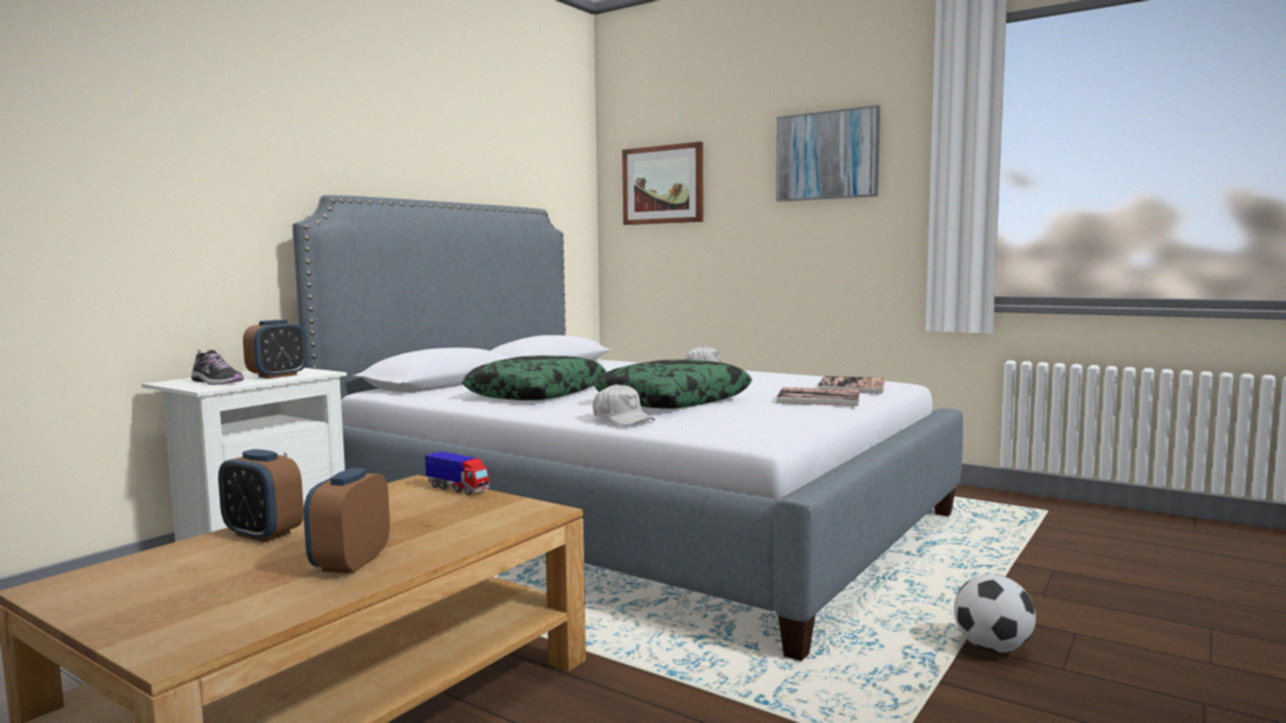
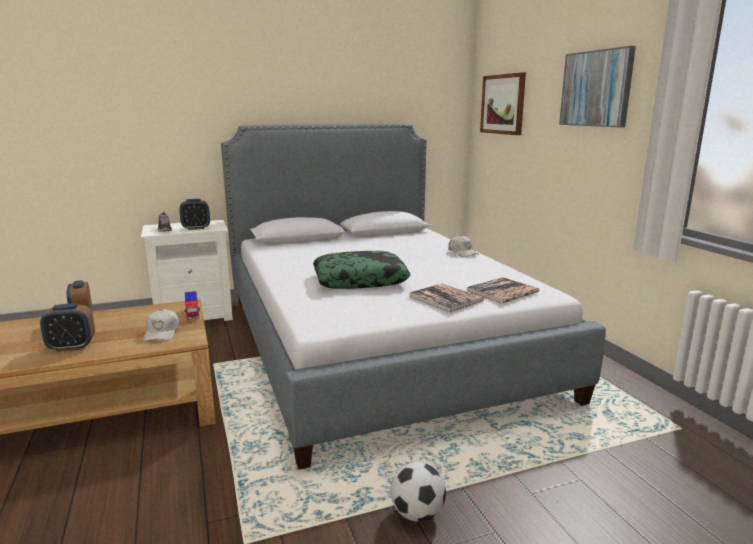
camera: 35 degrees right, 10 degrees up
(350, 563) = (71, 347): alarm clock -> alarm clock turned 150 degrees counterclockwise
(536, 393) = (315, 257): pillow -> none
(622, 419) = (294, 290): white cap -> white cap (162, 333)

